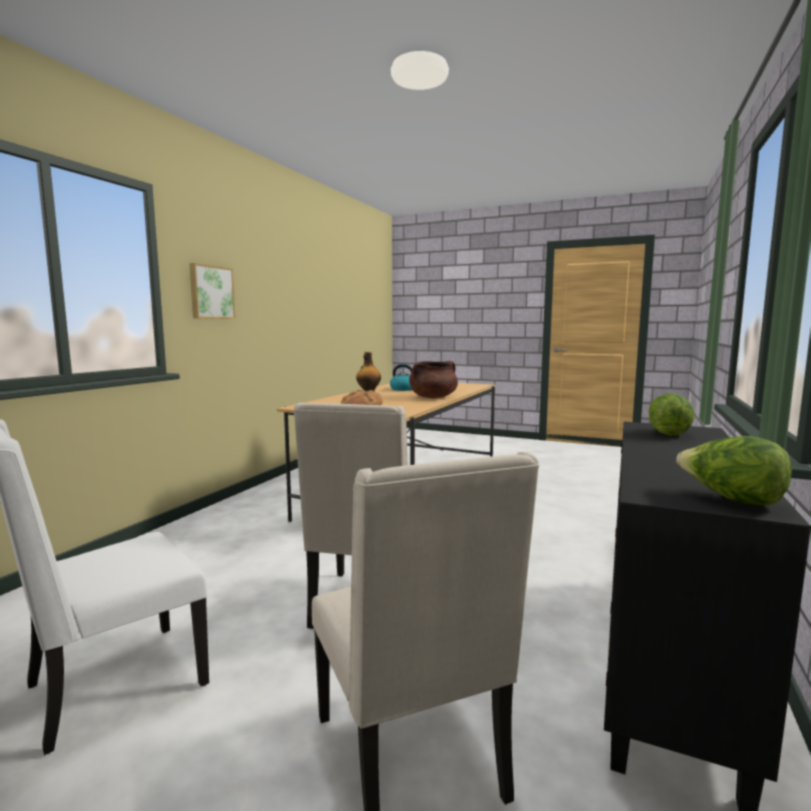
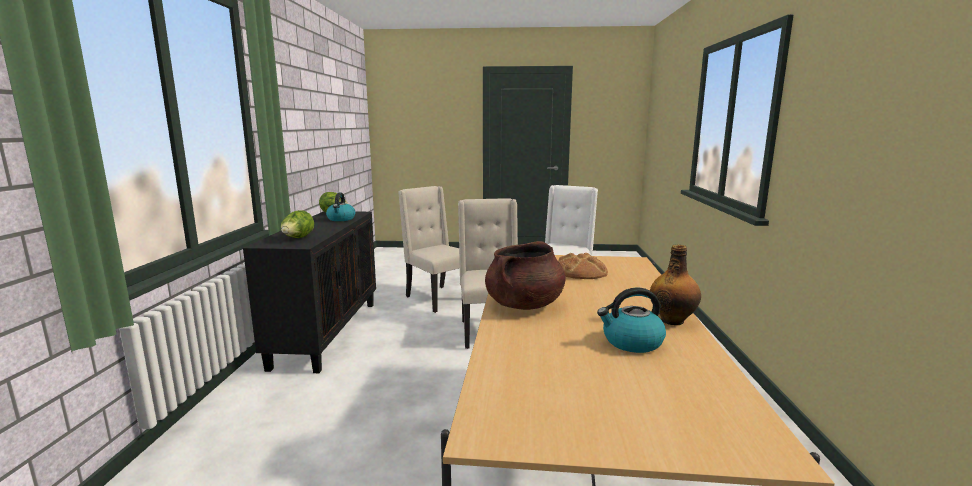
camera: 160 degrees right, 5 degrees up
(211, 292) = (819, 129): picture -> none
(666, 471) = (341, 219): none -> kettle

